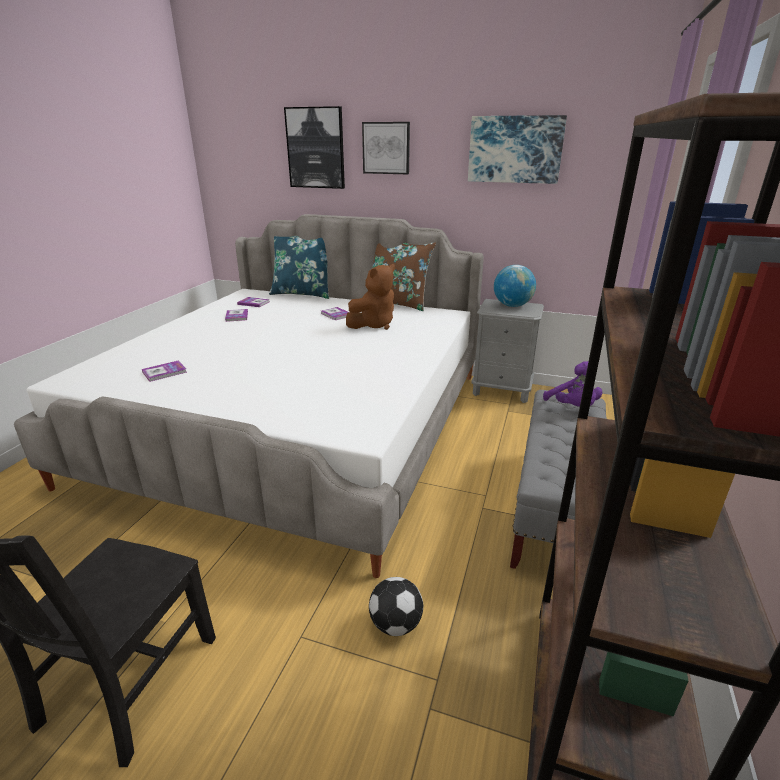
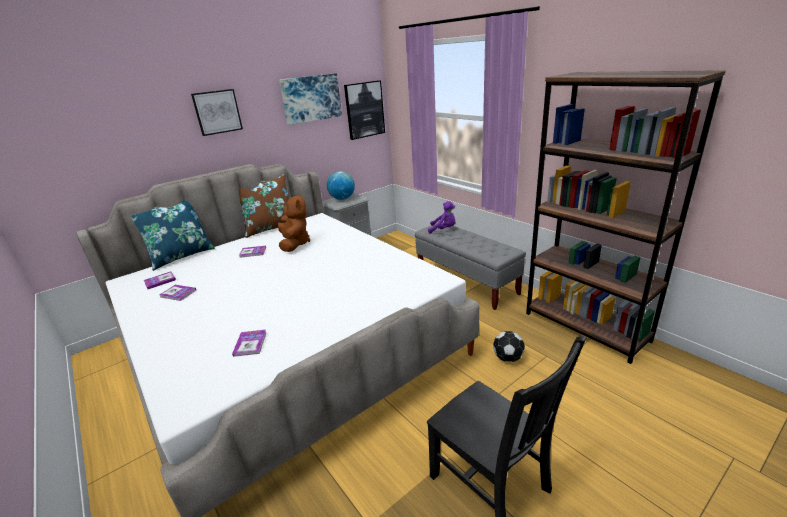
camera: 55 degrees left, 0 degrees up
(316, 148) = (146, 123): picture -> picture (364, 110)

